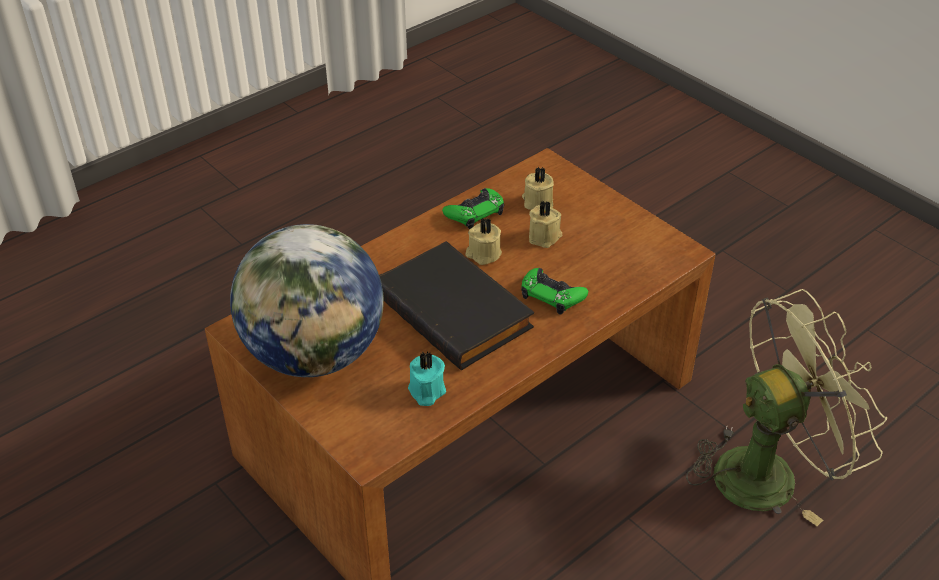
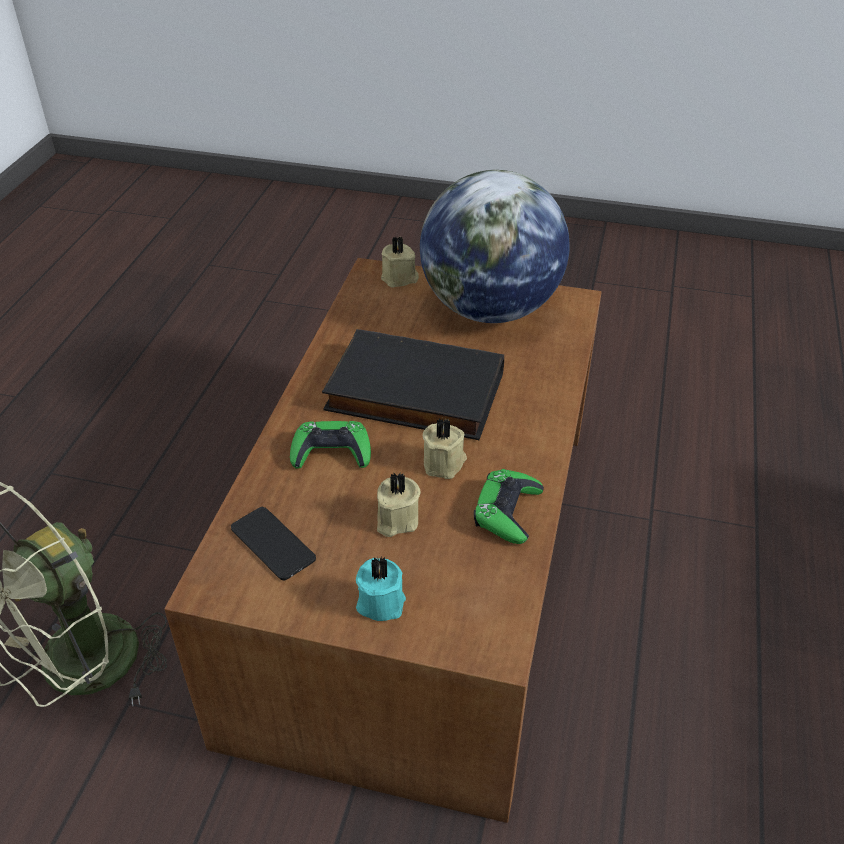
camera: 145 degrees right, 0 degrees up
(426, 391) = (371, 323): turquoise candle -> turquoise candle (380, 601)
(537, 202) = (449, 568): beige candle -> beige candle (400, 278)
(631, 257) = (273, 544): none -> phone

